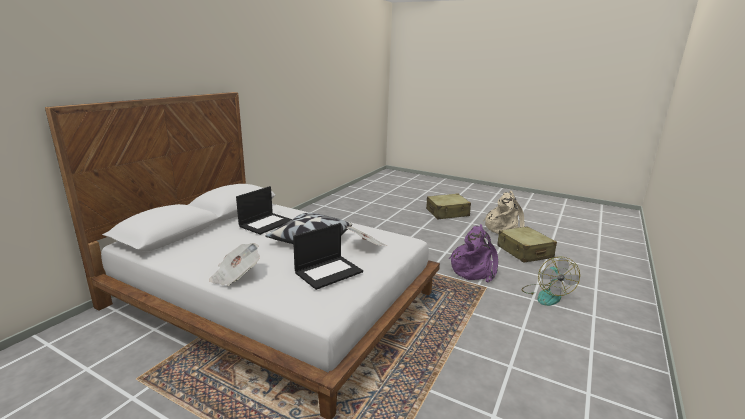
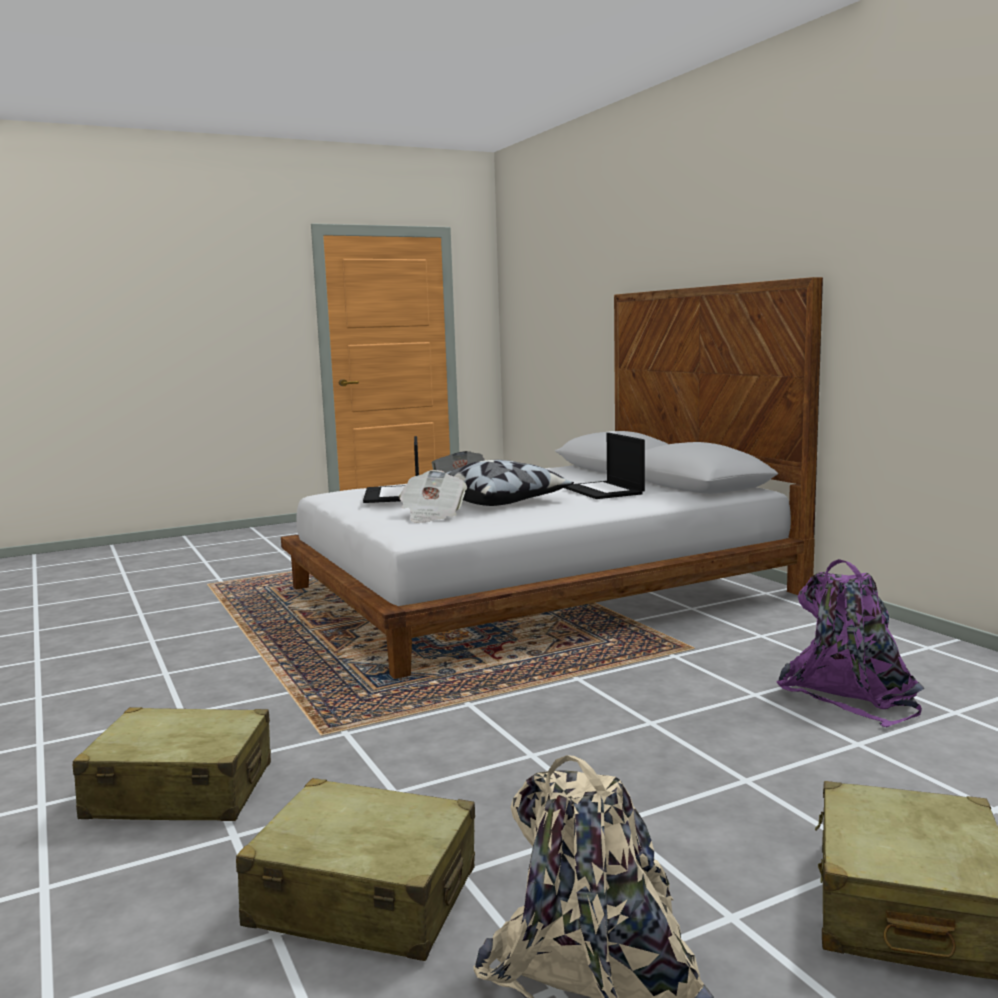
camera: 125 degrees right, 10 degrees down
(473, 270) = (400, 753): purple backpack -> purple backpack (852, 694)
(546, 295) = (181, 791): fan -> beige suitcase

